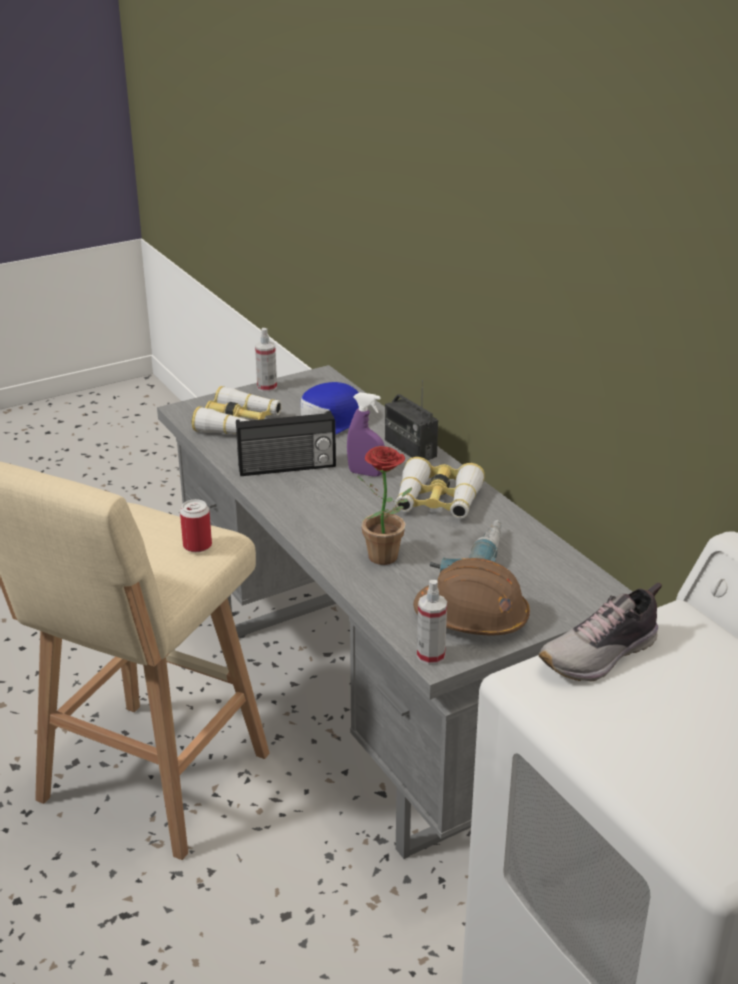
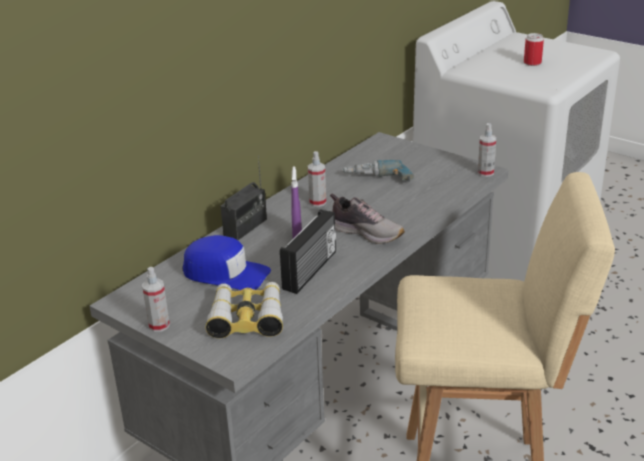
camera: 110 degrees left, 0 degrees up
(197, 545) = (443, 284): can -> can (532, 63)
(287, 468) = (311, 270): radio -> radio turned 60 degrees clockwise
(387, 560) = (405, 203): potted plant -> none
(437, 501) = (317, 202): binoculars -> spray bottle
(472, 618) = (440, 168): brown hard hat -> none
(601, 655) = (510, 79): shoe -> shoe (366, 232)

